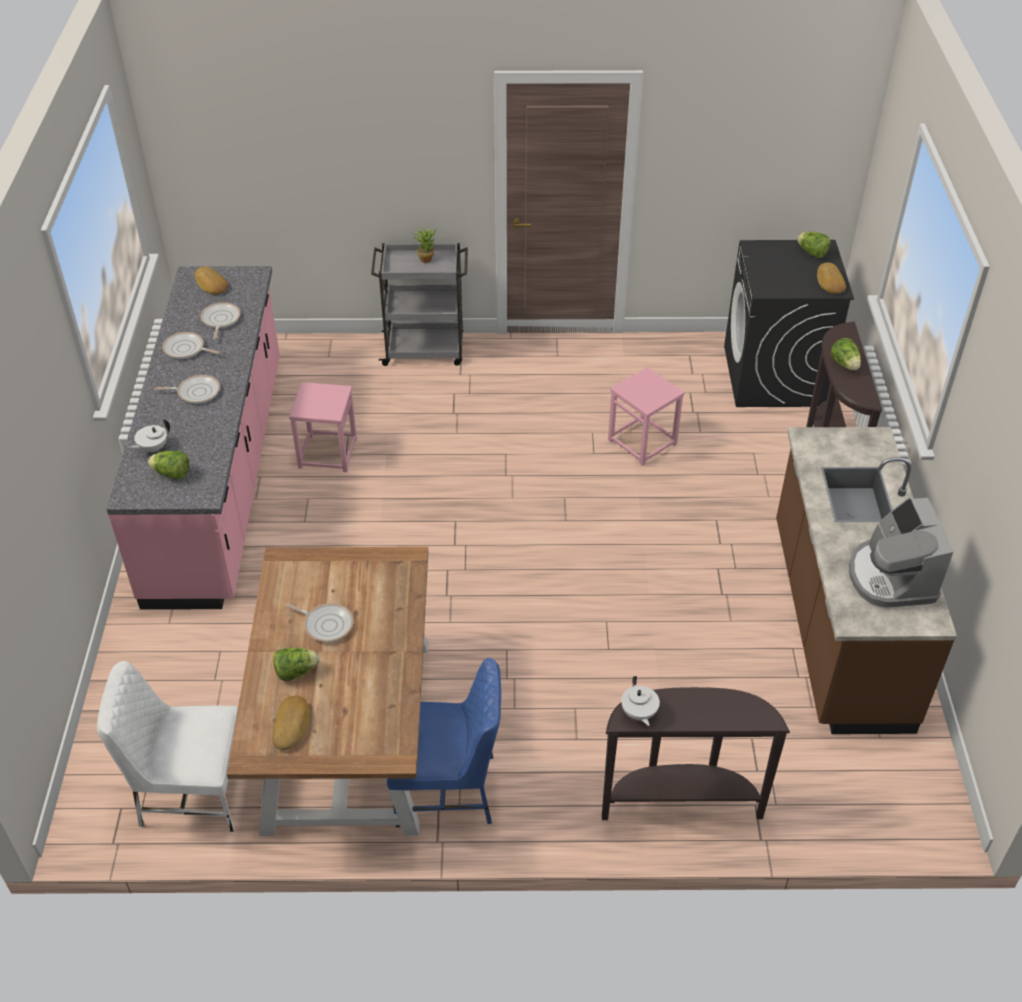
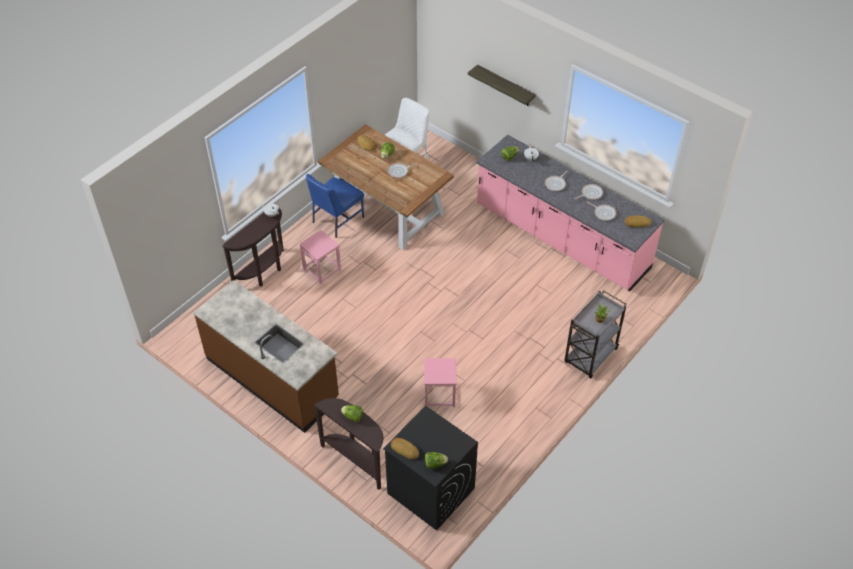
camera: 130 degrees right, 5 degrees up
(40, 459) = (505, 86): none -> shelf
(327, 453) = (543, 279): pink stool -> pink stool (322, 269)
(891, 577) = (234, 316): coffee machine -> none

